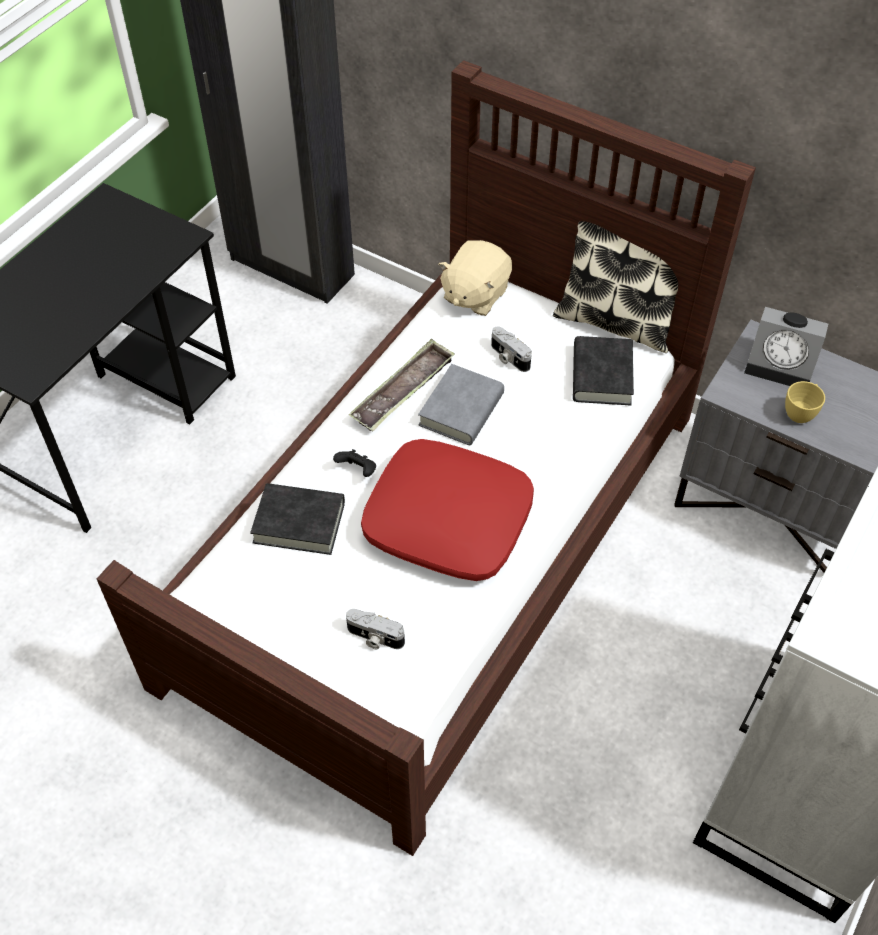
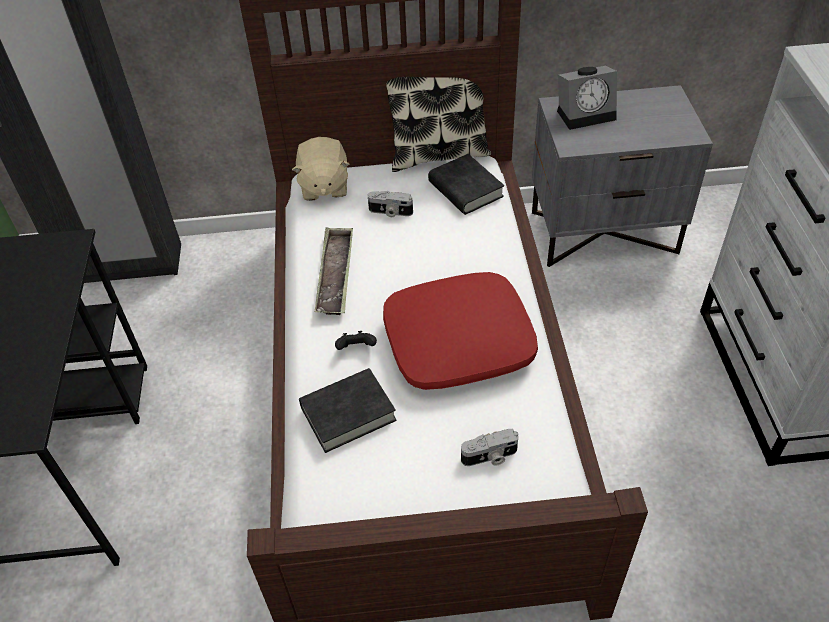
camera: 35 degrees left, 5 degrees down
(461, 410) = (392, 264): grey book -> none
(801, 412) = (627, 133): yellow cup -> none

